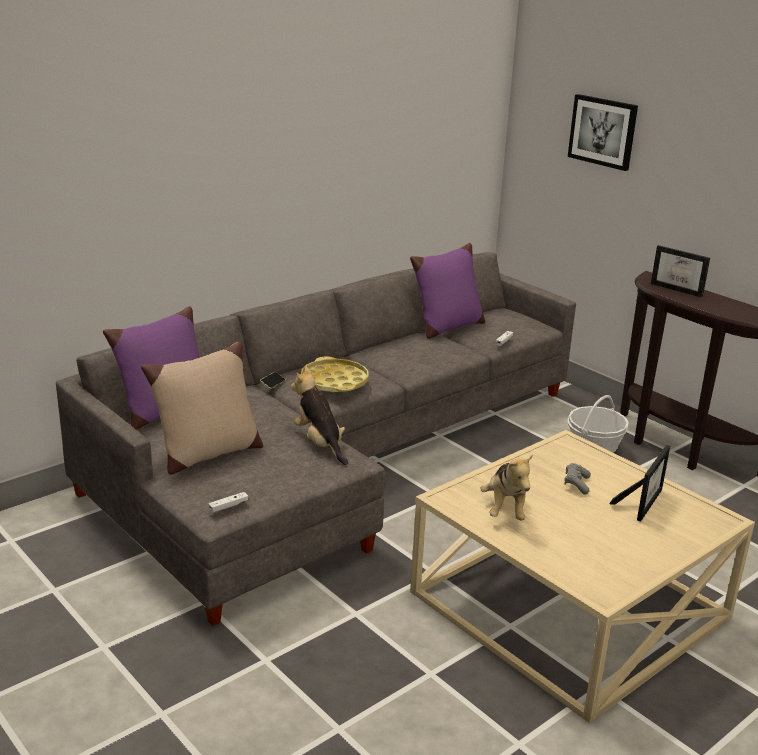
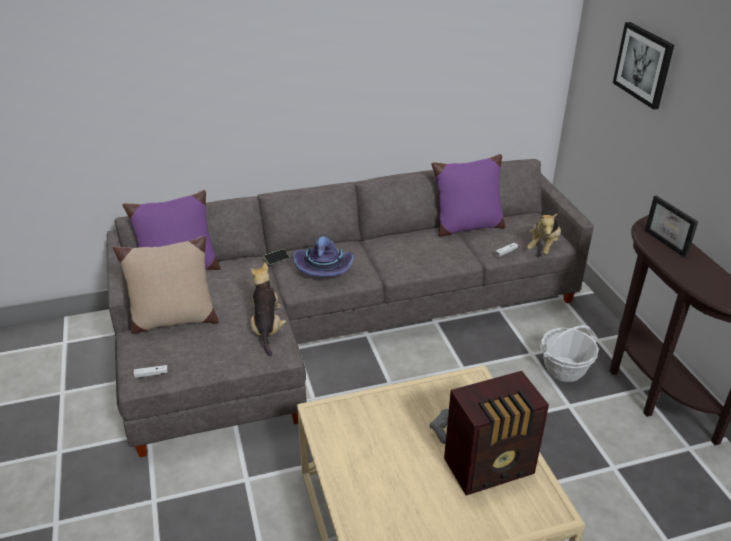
camera: 25 degrees right, 10 degrees up
(334, 382) = (324, 268): yellow tray -> purple hat
(505, 508) = (360, 438): plush toy -> plush toy (543, 246)
(643, 502) = (491, 467): picture frame -> radio

